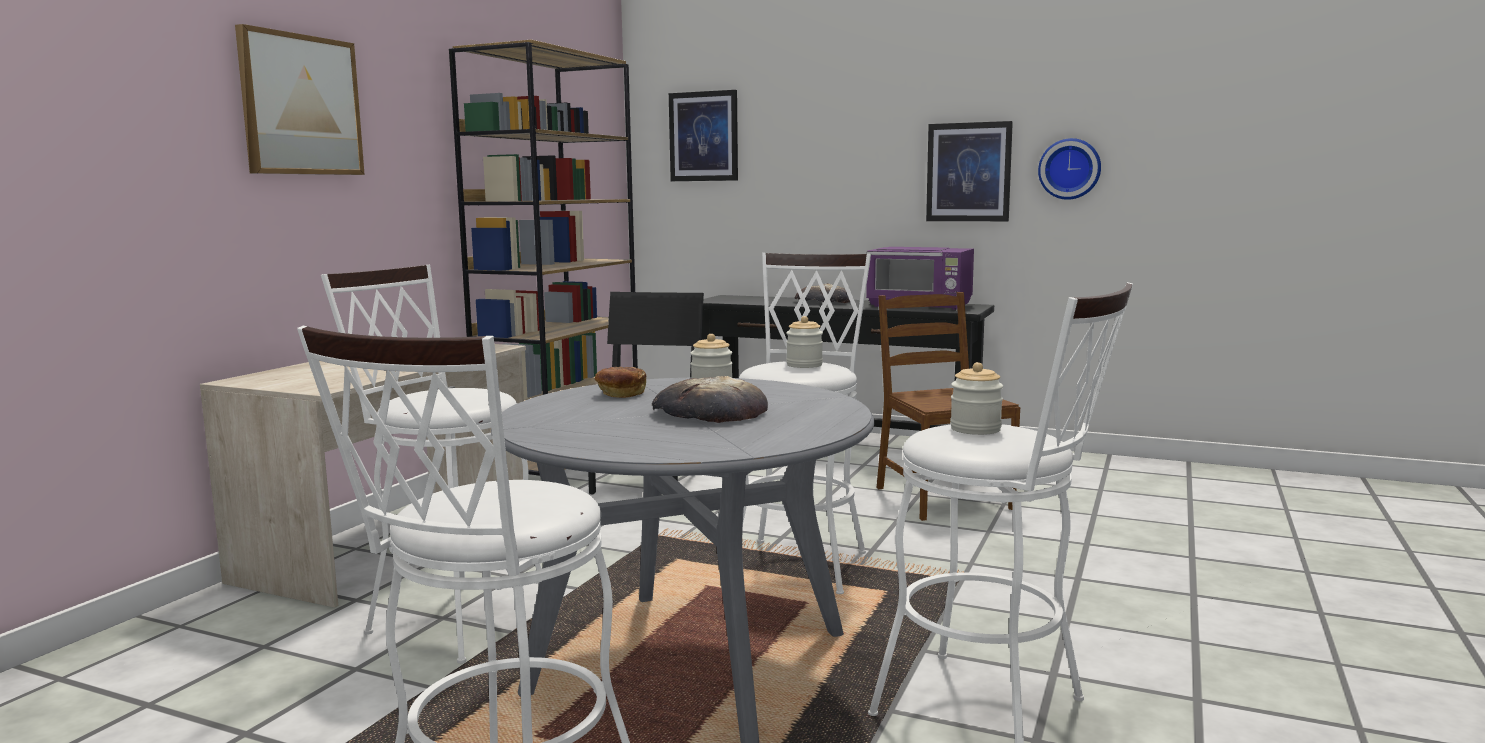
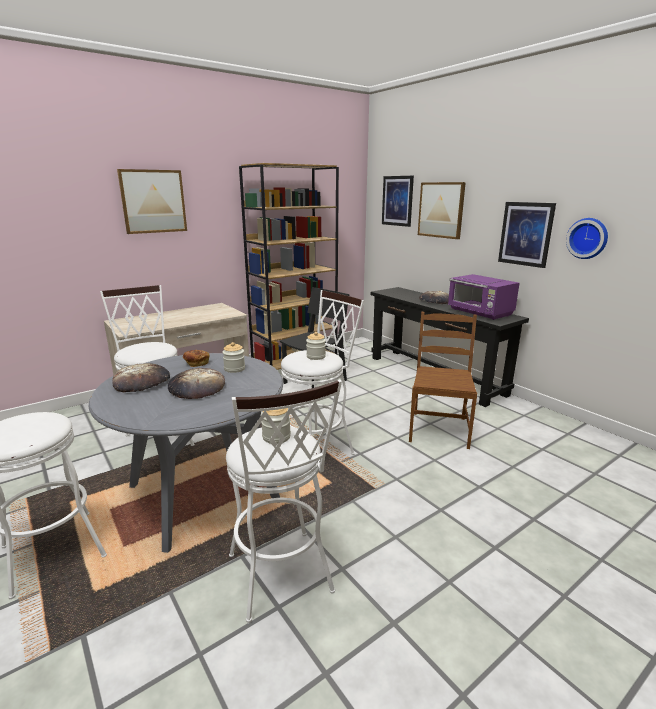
camera: 30 degrees right, 10 degrees up
(583, 422) = (142, 382): none -> bread
(802, 146) = (441, 210): none -> picture

